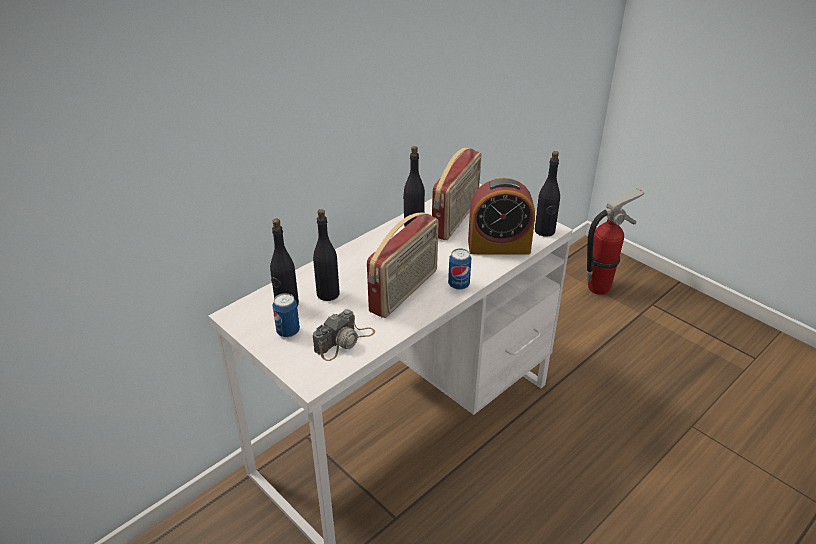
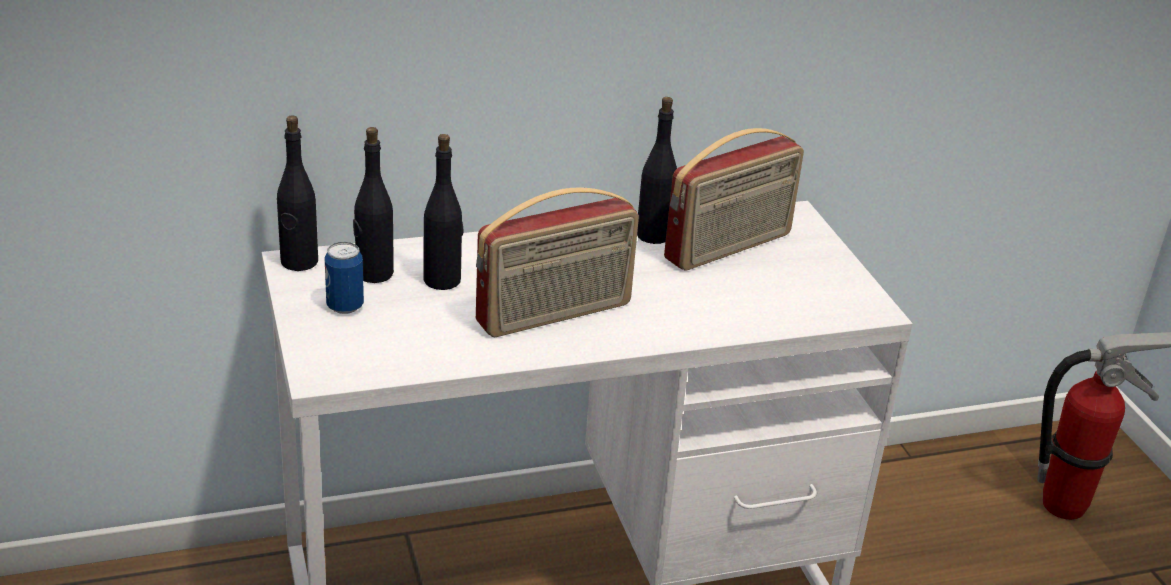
camera: 25 degrees right, 5 degrees down
(344, 341) = (409, 345): camera -> none
(458, 285) = (645, 334): can -> none
(499, 246) = (761, 306): alarm clock -> none
(544, 231) = (860, 310): black bottle -> black bottle (299, 262)

